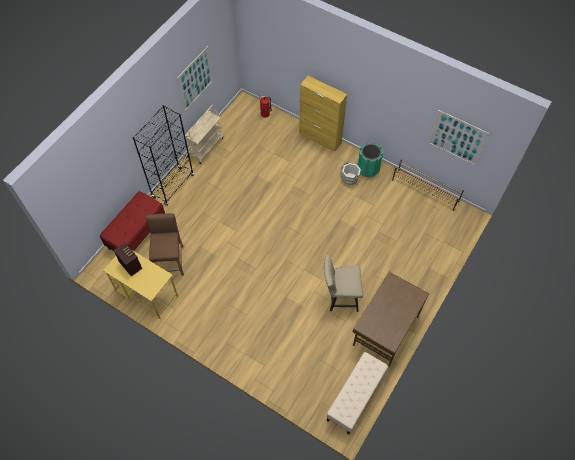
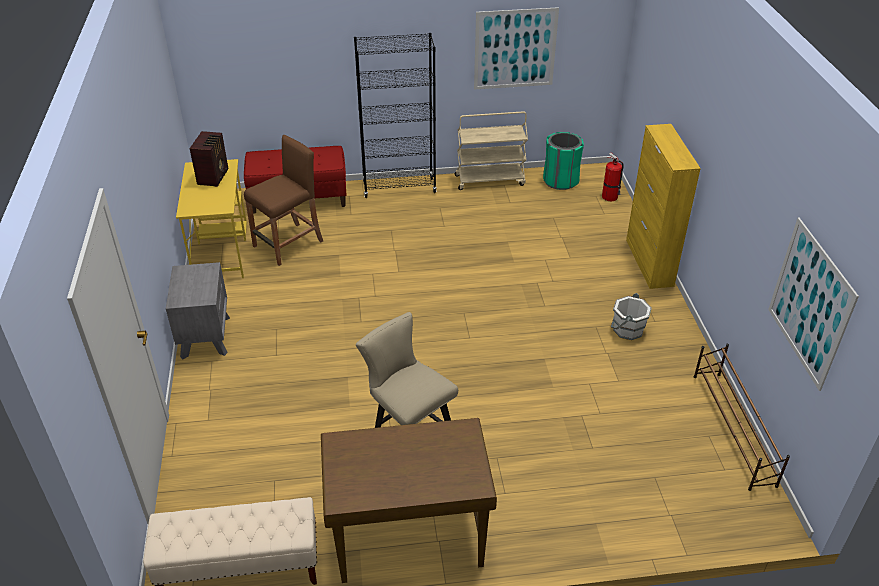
camera: 50 degrees right, 20 degrees down
(207, 336) = (205, 336): none -> grey nightstand
(368, 168) = (673, 338): green trash can -> green trash can (561, 180)

